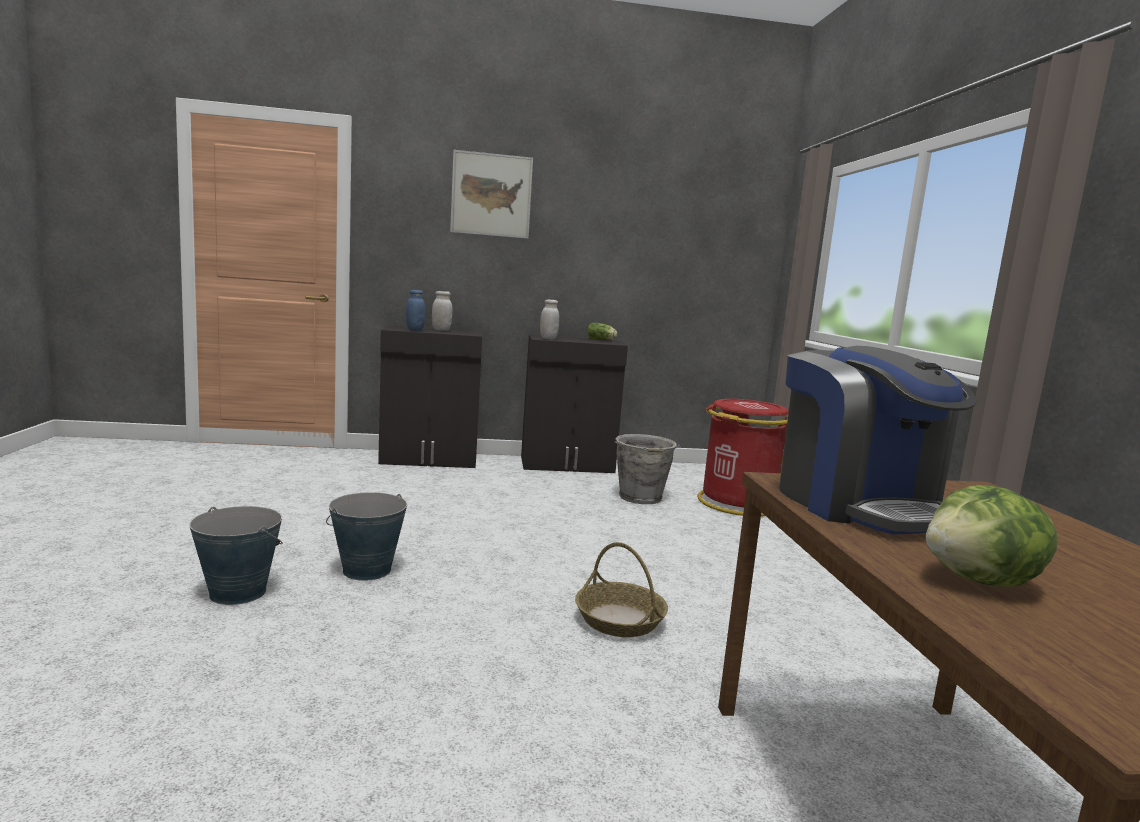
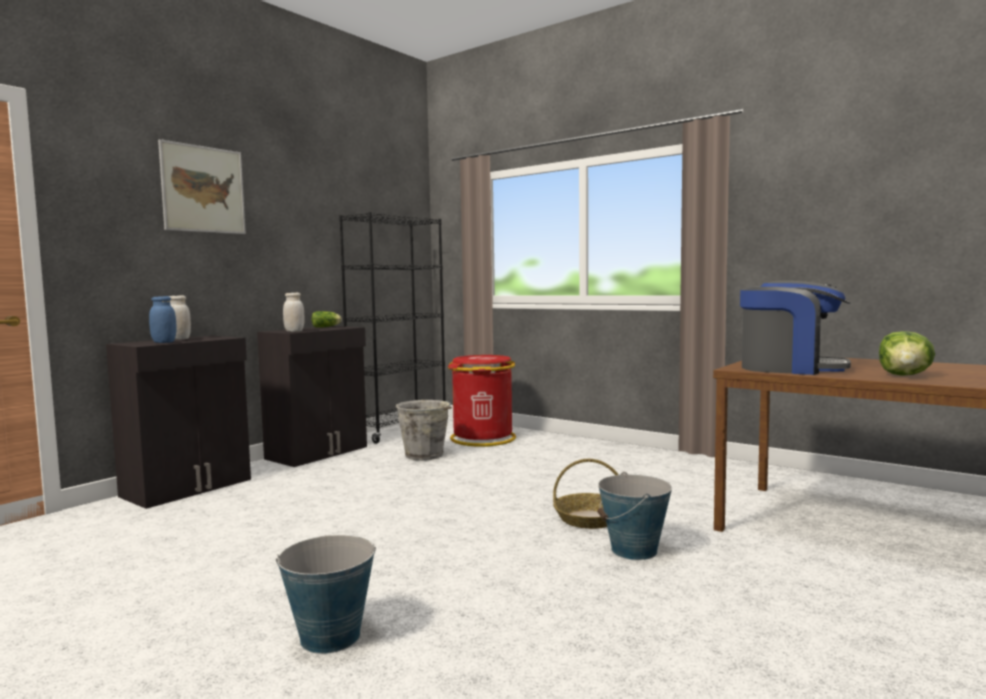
camera: 45 degrees left, 5 degrees down
(366, 570) = (381, 572): bucket -> bucket (634, 550)
(677, 469) = (399, 431): none -> black bookcase

